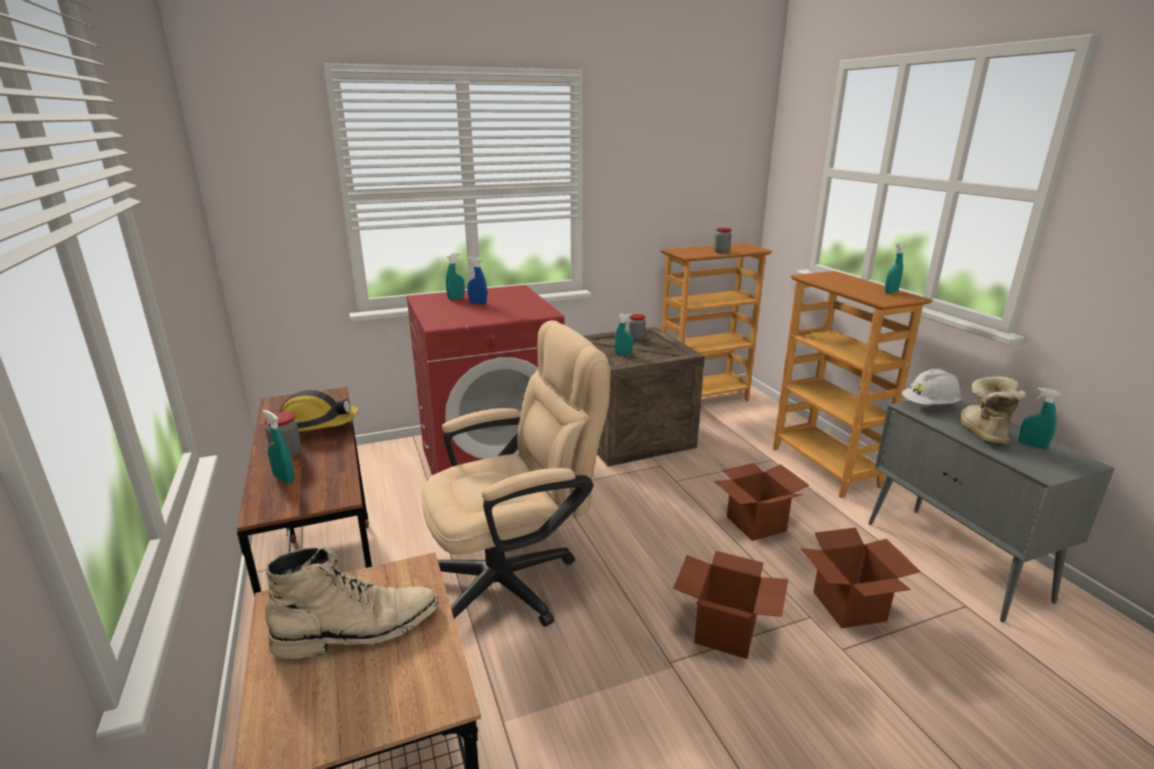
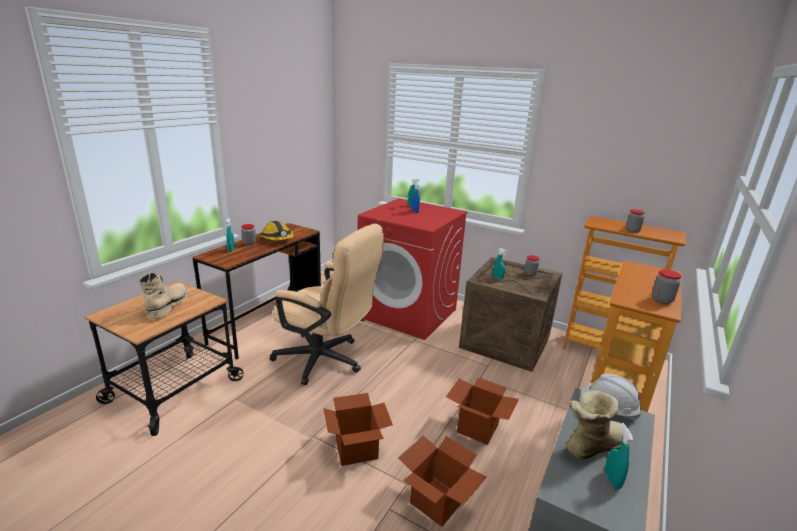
camera: 50 degrees right, 0 degrees up
(359, 630) = (168, 304): beige boot -> beige boot turned 120 degrees counterclockwise
(891, 292) = (661, 300): turquoise spray bottle -> jar

